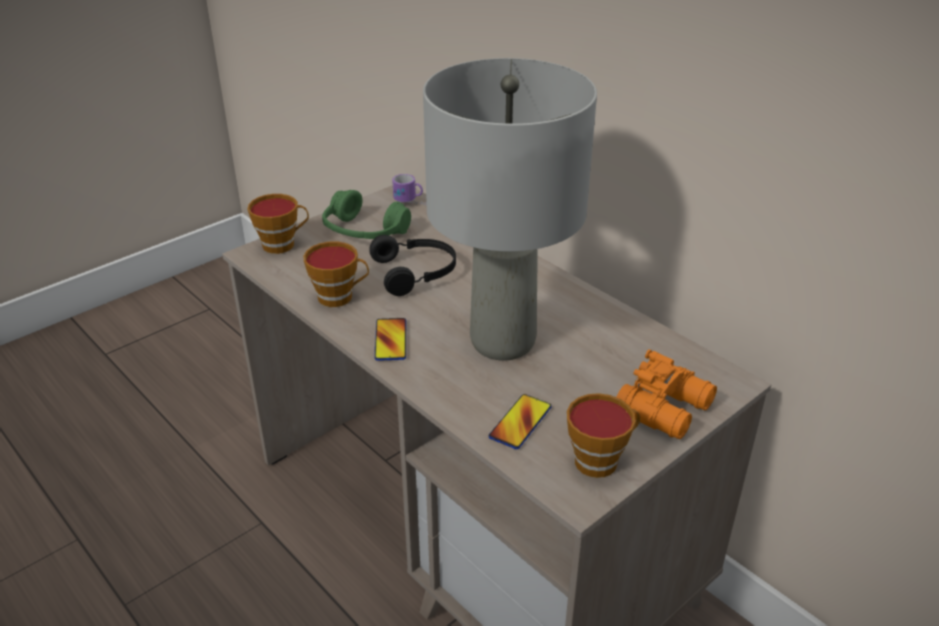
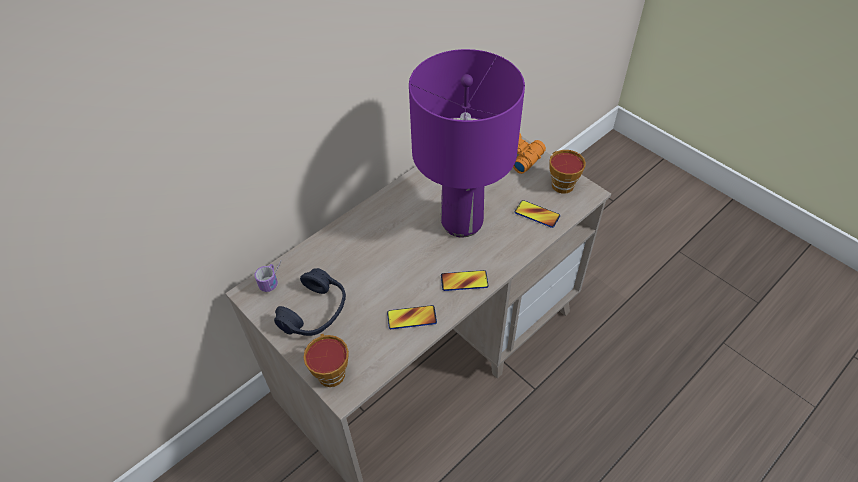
camera: 90 degrees left, 15 degrees up
(339, 297) = (411, 318): cup -> phone
(364, 232) = (315, 312): green headphones -> blue headphones
(416, 273) = (379, 272): black headphones -> none
(504, 341) = (461, 222): grey table lamp -> purple table lamp

